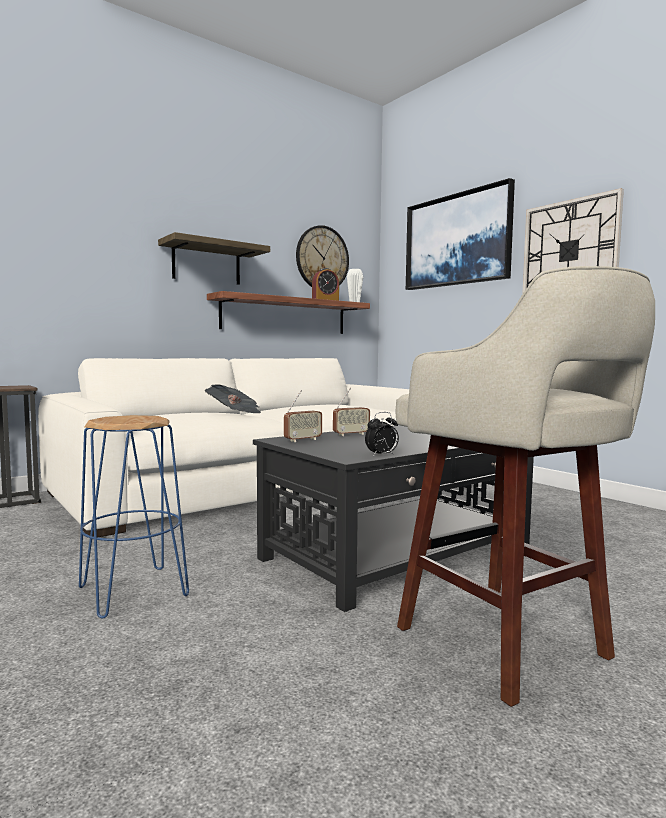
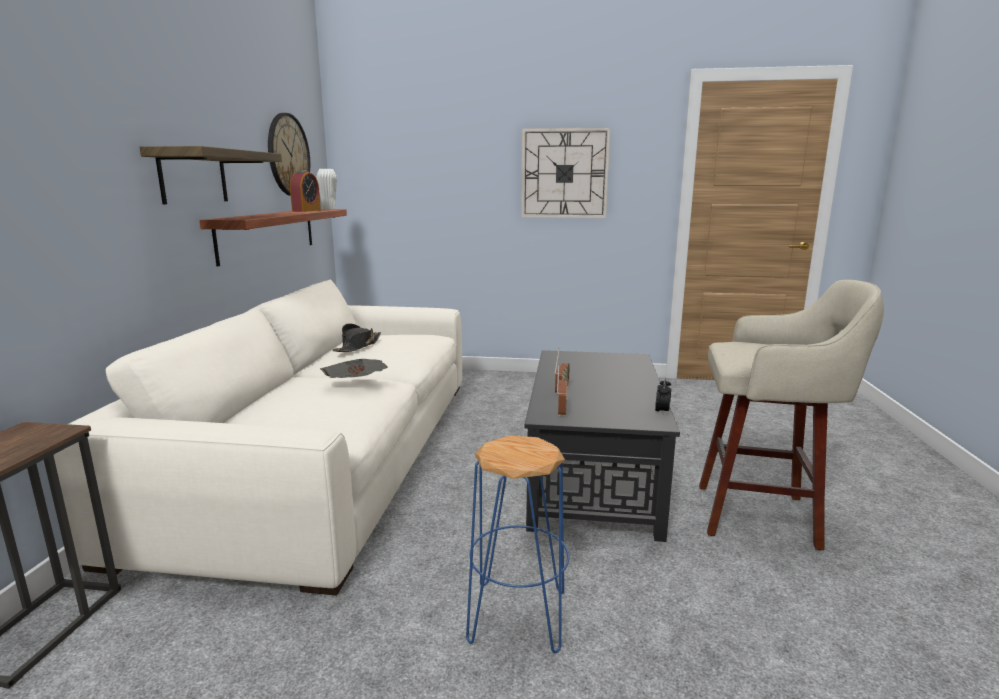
camera: 45 degrees left, 10 degrees up
(305, 404) = (358, 346): none -> black hat
(457, 240) = (440, 145): picture -> none

